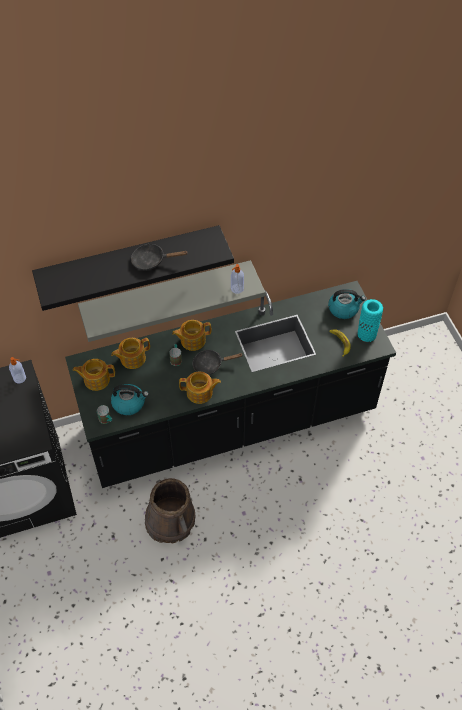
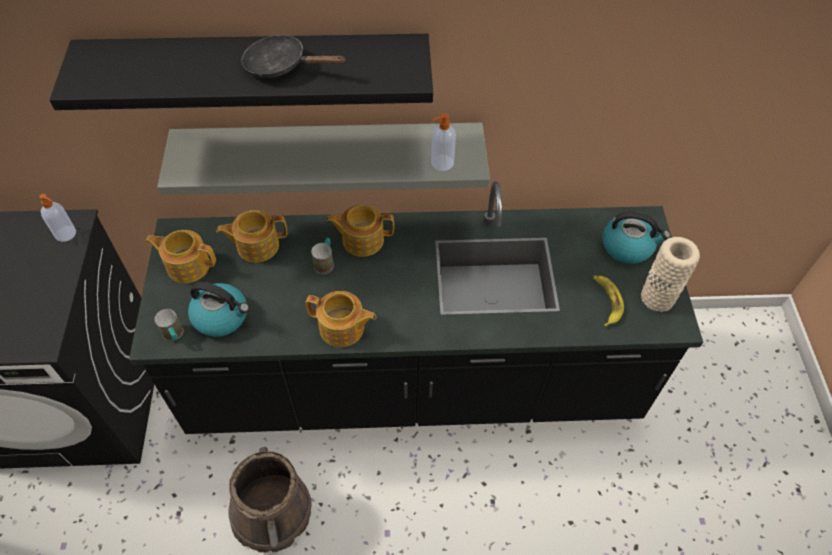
camera: 15 degrees right, 0 degrees up
(210, 365) = (377, 285): black frying pan -> none
(366, 334) = (657, 298): turquoise vase -> beige vase

